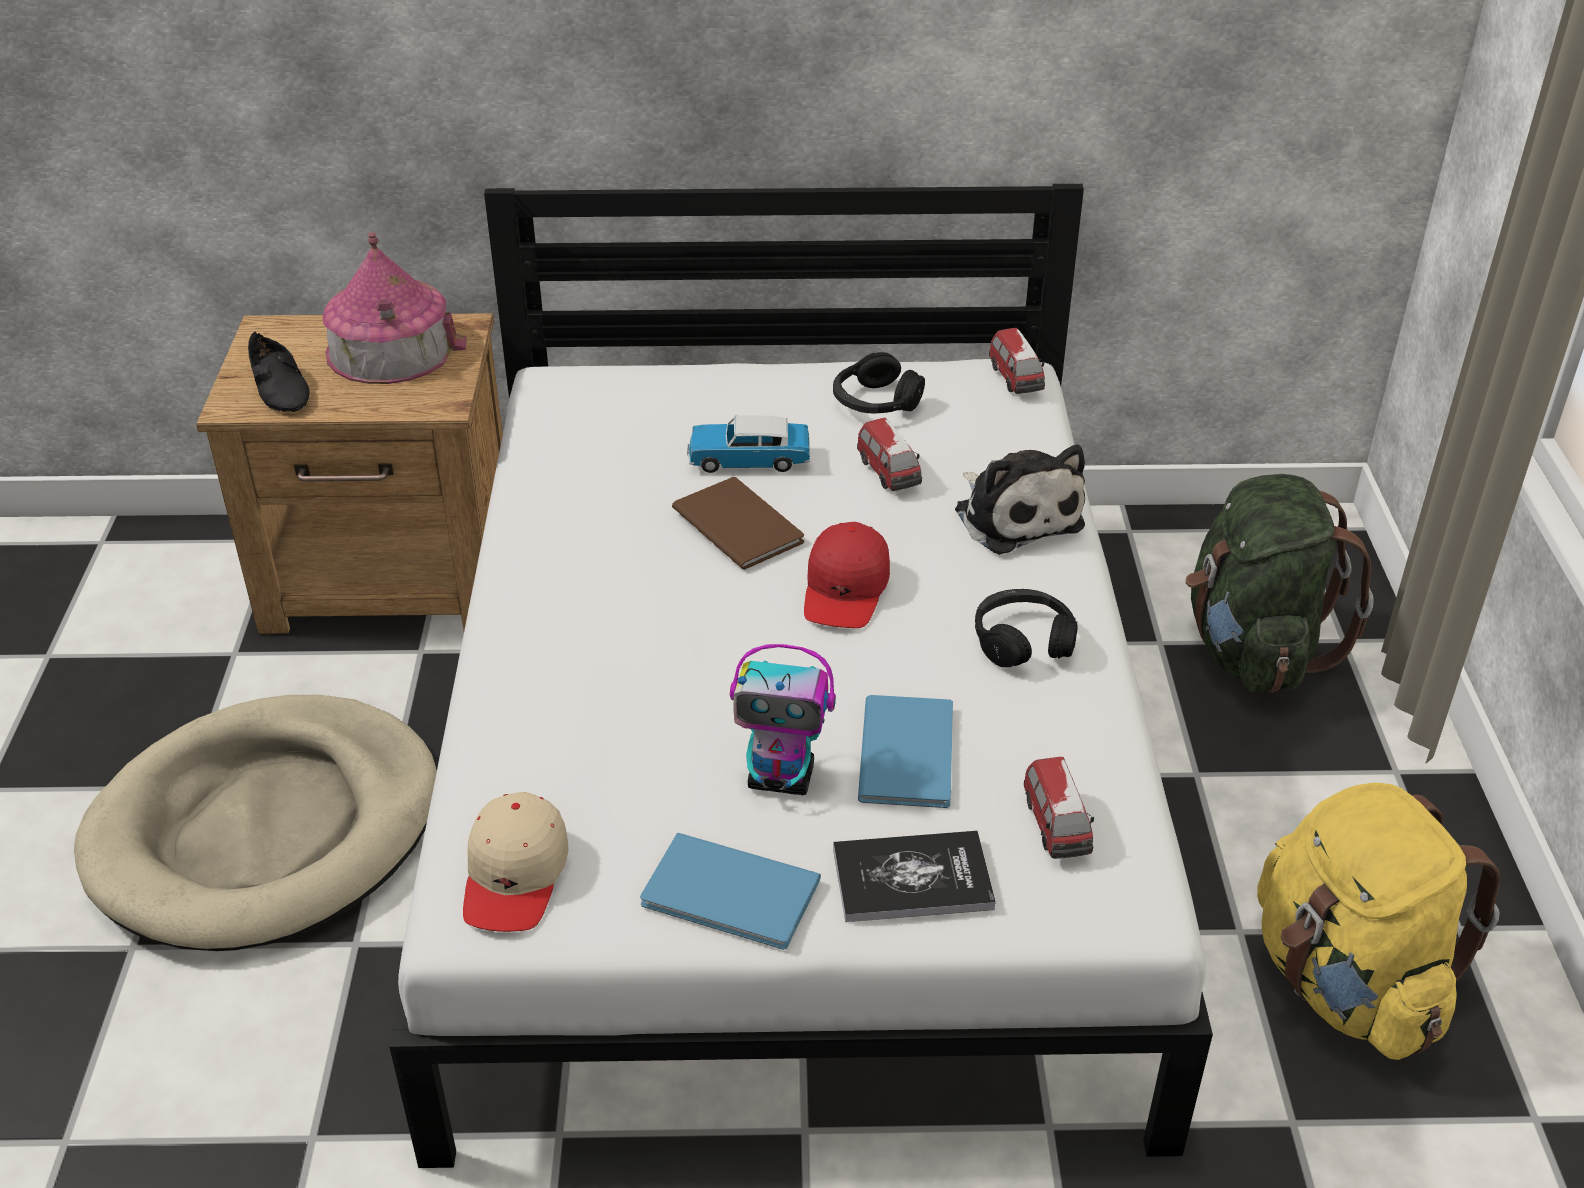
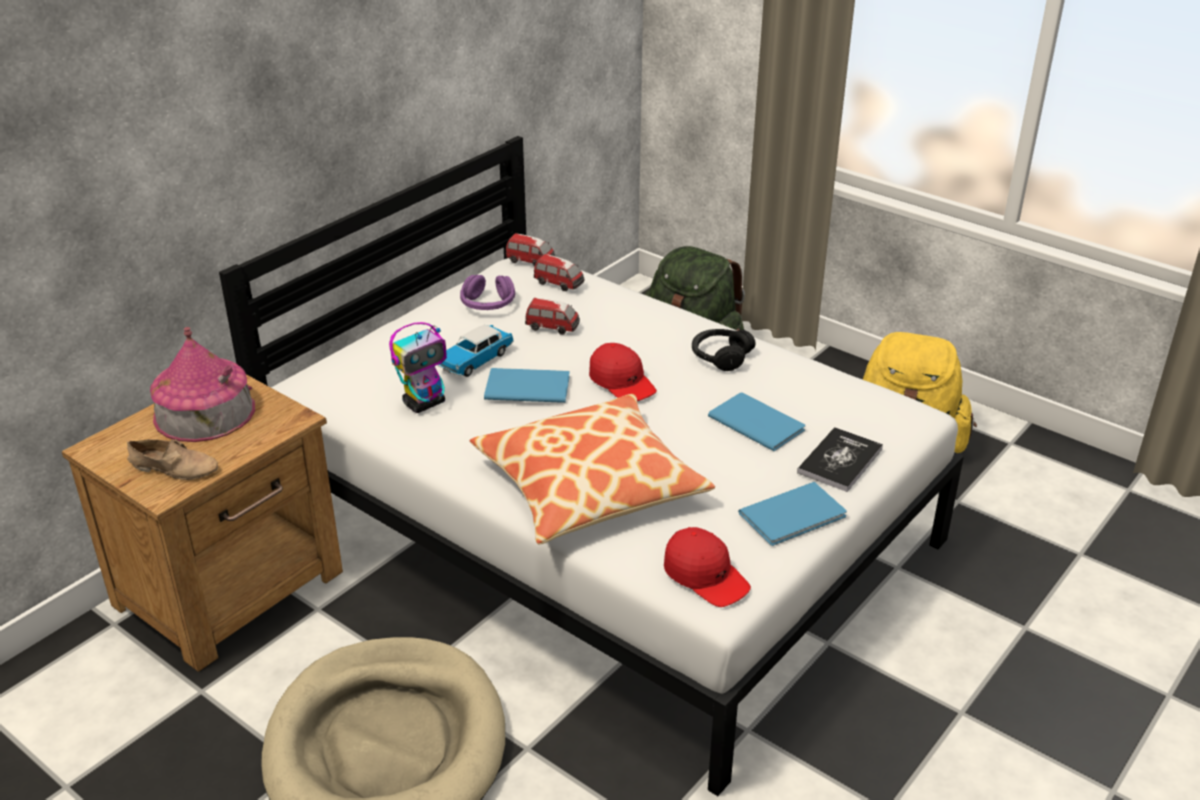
camera: 50 degrees left, 5 degrees down
(282, 387) = (175, 467): black shoe -> beige shoe
(515, 875) = (705, 576): beige cap -> red cap
(600, 681) = (589, 486): none -> pillow
(739, 522) = (525, 386): brown book -> blue book
(782, 778) = (731, 465): toy robot -> toy robot (424, 403)
(875, 402) = (487, 304): black headphones -> purple headphones
(1015, 515) = (631, 314): plush toy -> none
(1057, 826) = (849, 409): toy car -> toy car (559, 284)

